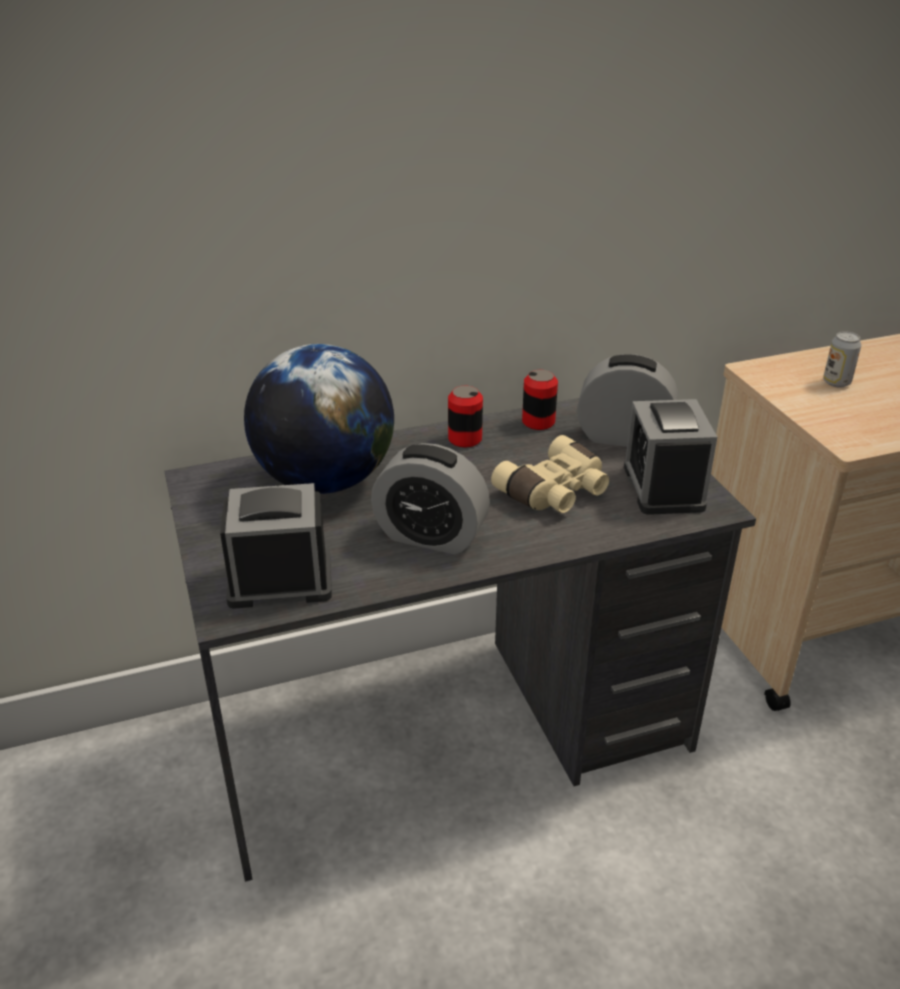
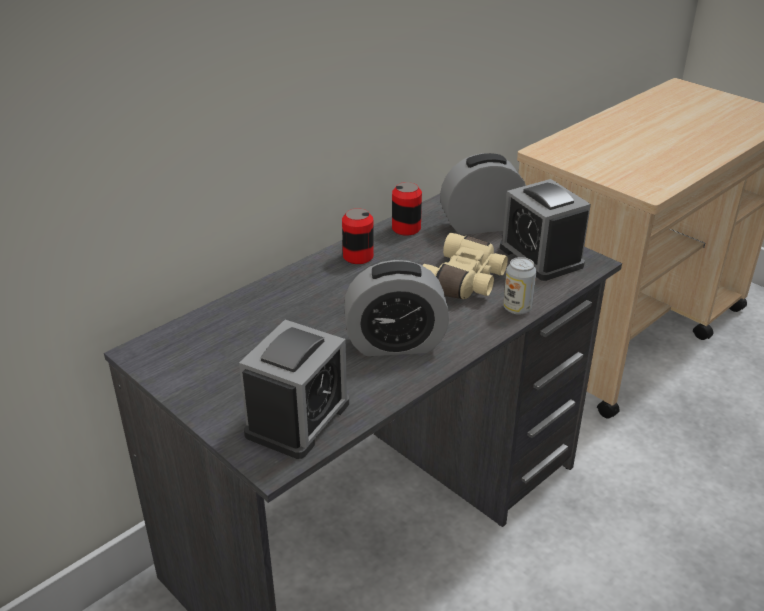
camera: 25 degrees left, 0 degrees up
(280, 581) = (298, 418): alarm clock -> alarm clock turned 150 degrees clockwise
(325, 481) = (266, 322): globe -> none
(836, 382) = (605, 148): can -> can (517, 308)

